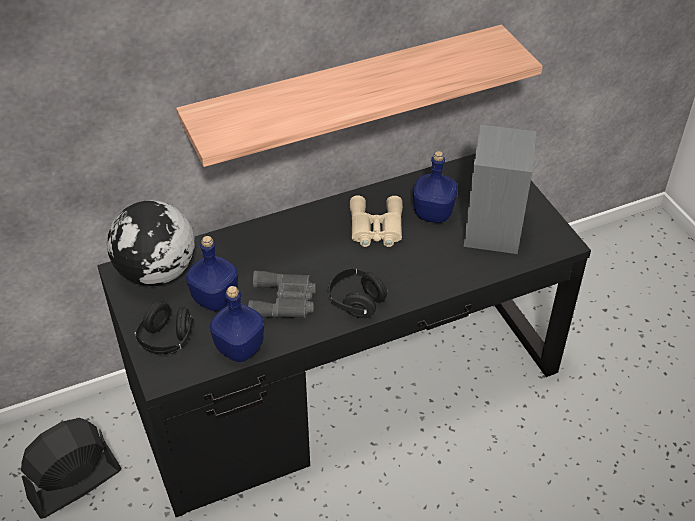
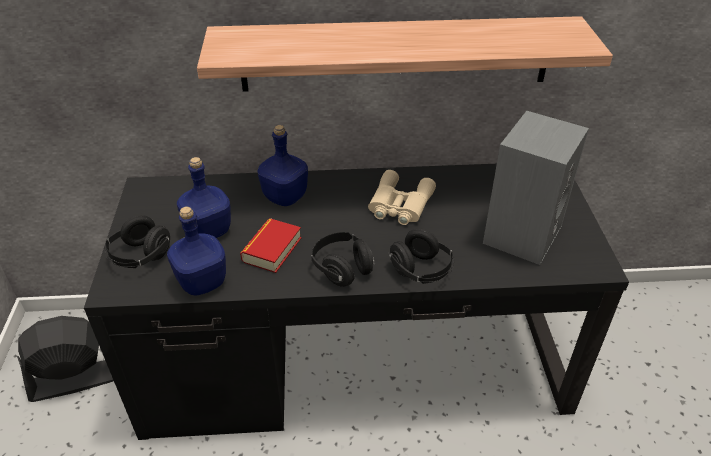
camera: 20 degrees right, 5 degrees down
(157, 273) = (172, 196): globe -> none
(284, 301) = (272, 249): grey binoculars -> book
(423, 285) = (421, 271): none -> black headphones
(434, 213) = (465, 206): blue bottle -> blue bottle (286, 197)

